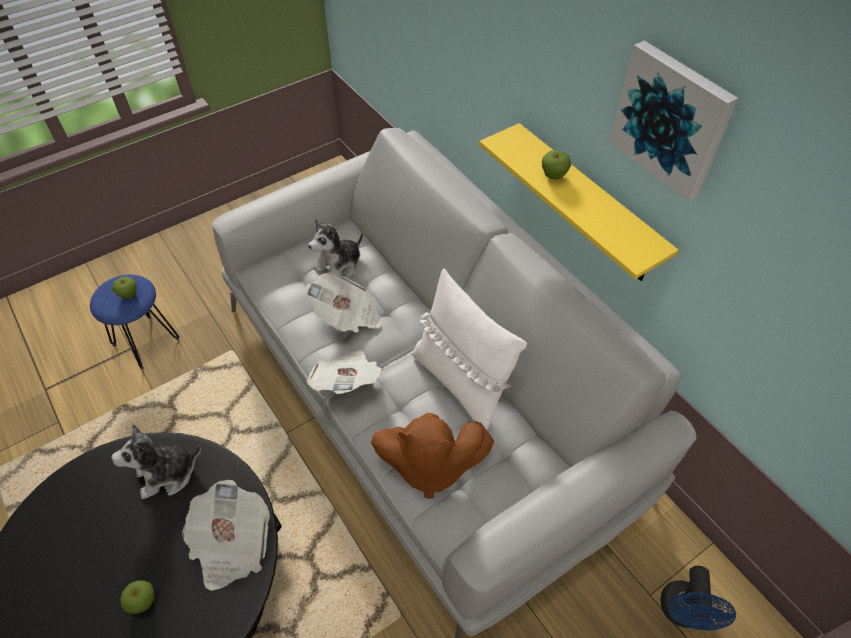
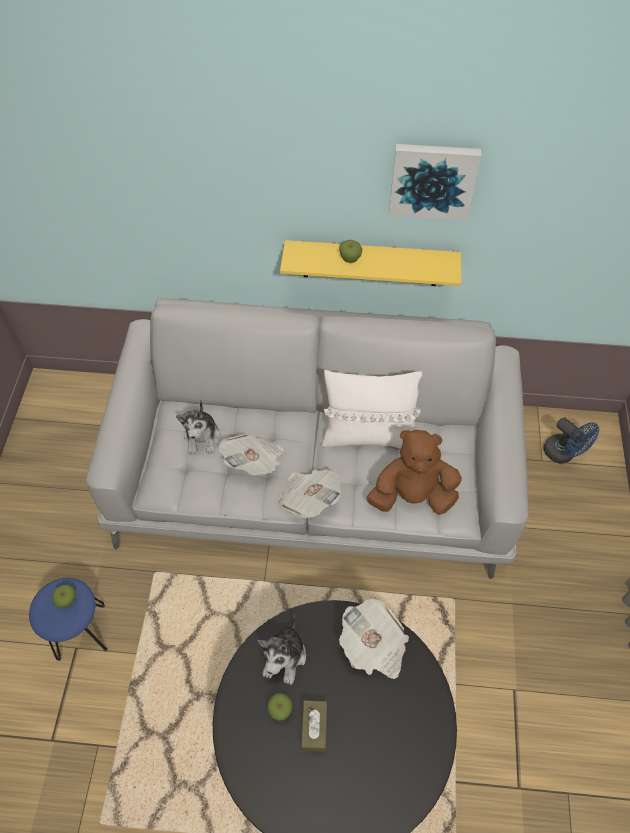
camera: 50 degrees left, 5 degrees up
(110, 549) = (314, 727): none -> brown tissue box
(143, 602) = (372, 725): apple -> apple (280, 710)
(429, 466) = (412, 496): brown plush toy -> brown plush toy turned 135 degrees counterclockwise

